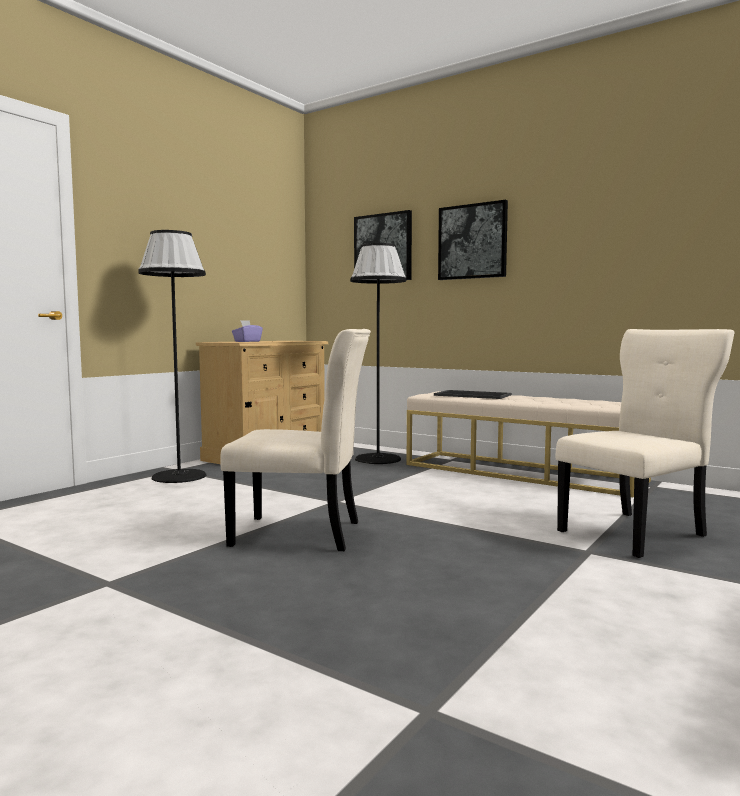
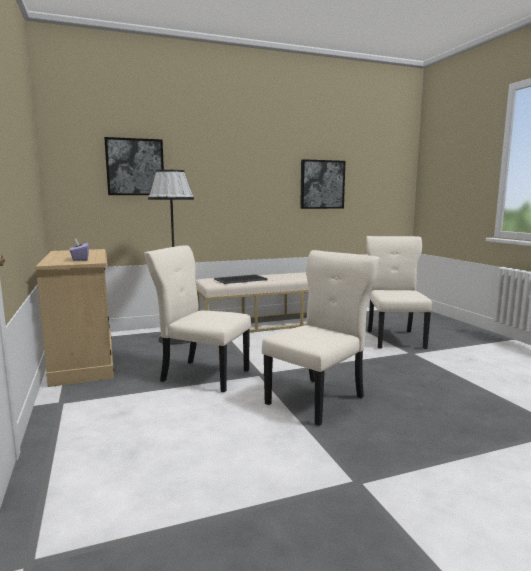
camera: 55 degrees left, 5 degrees up
(179, 476) = (89, 405): black floor lamp -> none
(295, 486) = (202, 375): none -> beige chair
(472, 241) = (215, 170): picture -> picture (322, 184)

